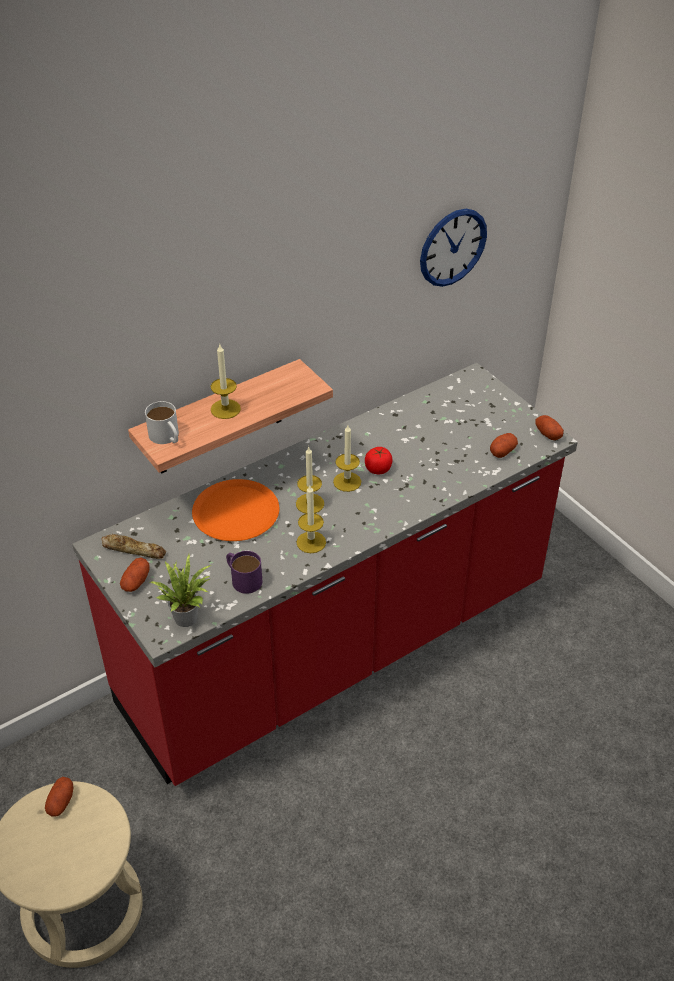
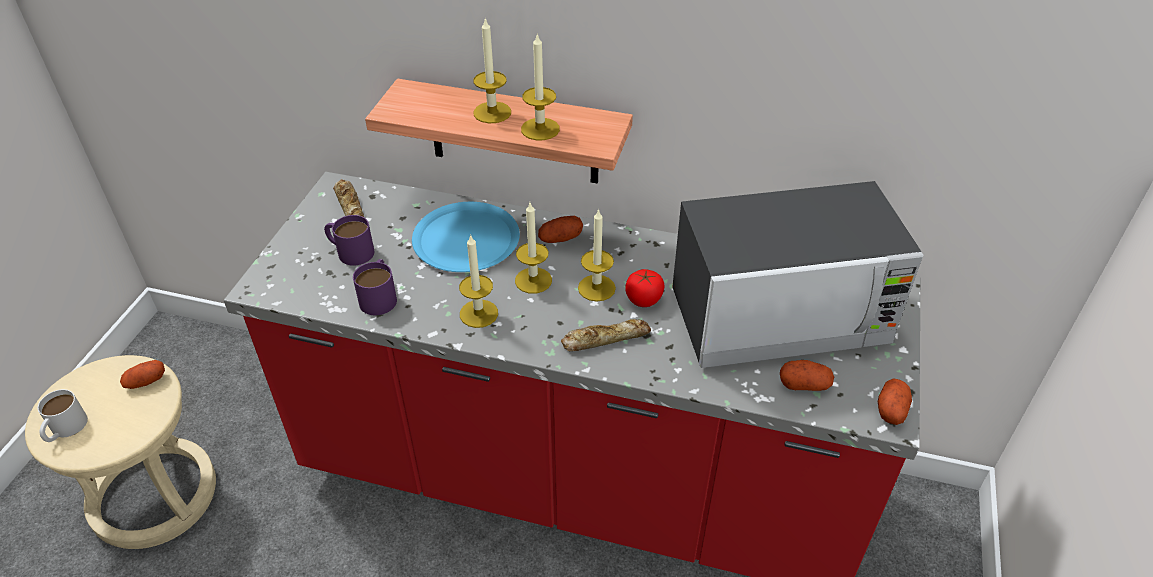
camera: 50 degrees right, 0 degrees up
(136, 582) = (311, 233): potato -> potato (560, 238)
(166, 437) = (409, 103): white mug -> white mug (65, 429)
(180, 571) = (350, 251): none -> purple mug
(187, 616) = (295, 289): potted plant -> none
(235, 512) = (466, 239): orange plate -> blue plate
(268, 399) = (540, 129): none -> candle
(391, 502) = (605, 338): none -> bread
(449, 428) = (780, 317): none -> microwave
(452, 247) = (918, 78): wall clock -> none

